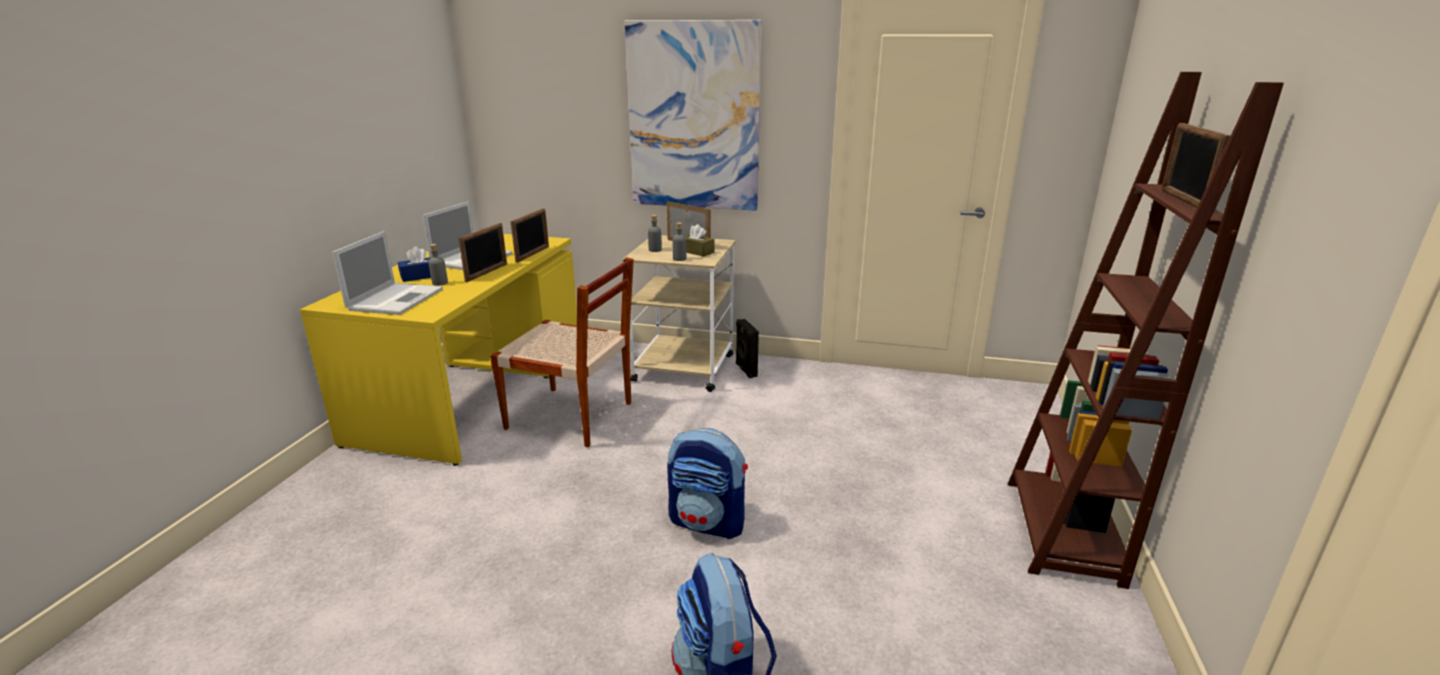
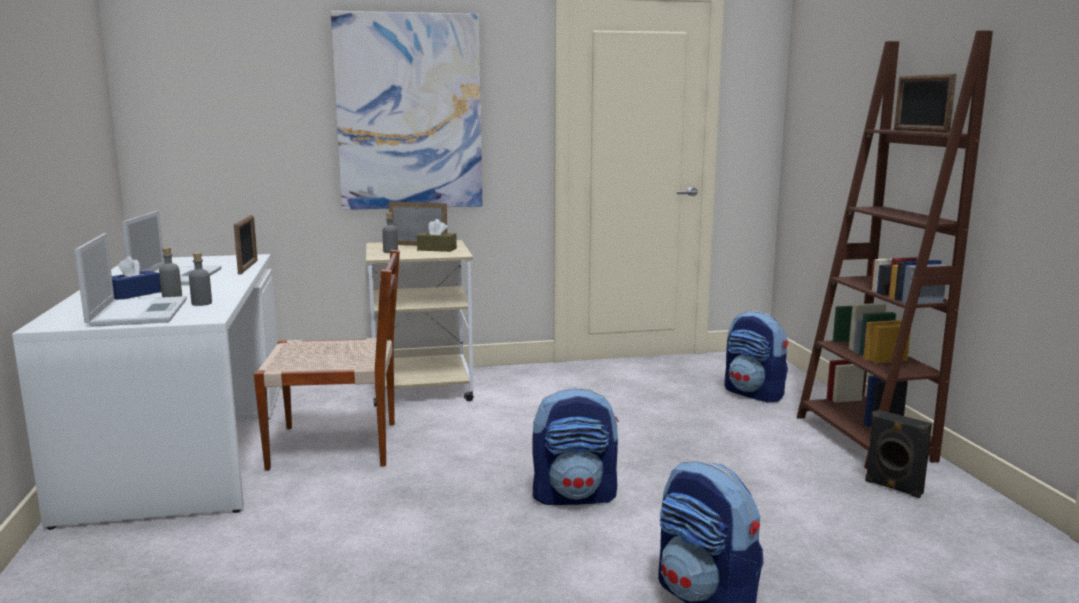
camera: 25 degrees left, 10 degrees down
(474, 391) = (184, 445): yellow desk -> white desk
(487, 272) = (218, 284): picture frame -> none
(679, 259) = (428, 255): grey bottle -> grey bottle (202, 303)
(745, 370) = (488, 379): black speaker -> black speaker (893, 488)
(987, 442) = (754, 394): none -> backpack

